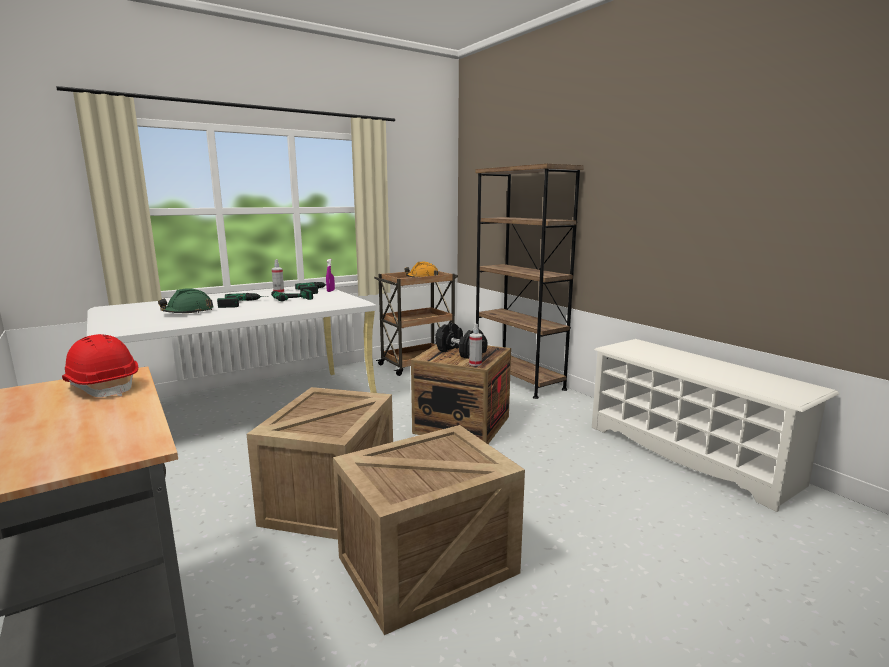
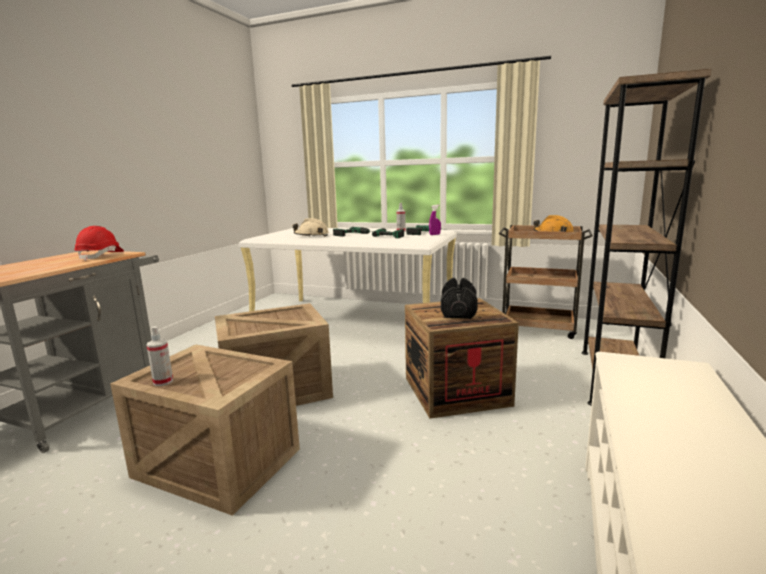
camera: 55 degrees right, 0 degrees up
(188, 312) = (311, 235): green hard hat -> beige hard hat
(475, 363) = (437, 323): spray bottle -> spray bottle (163, 381)

